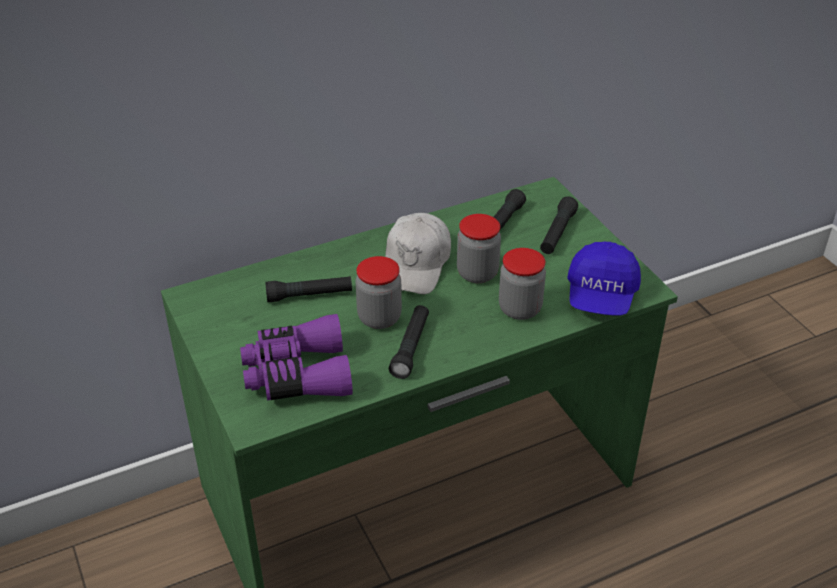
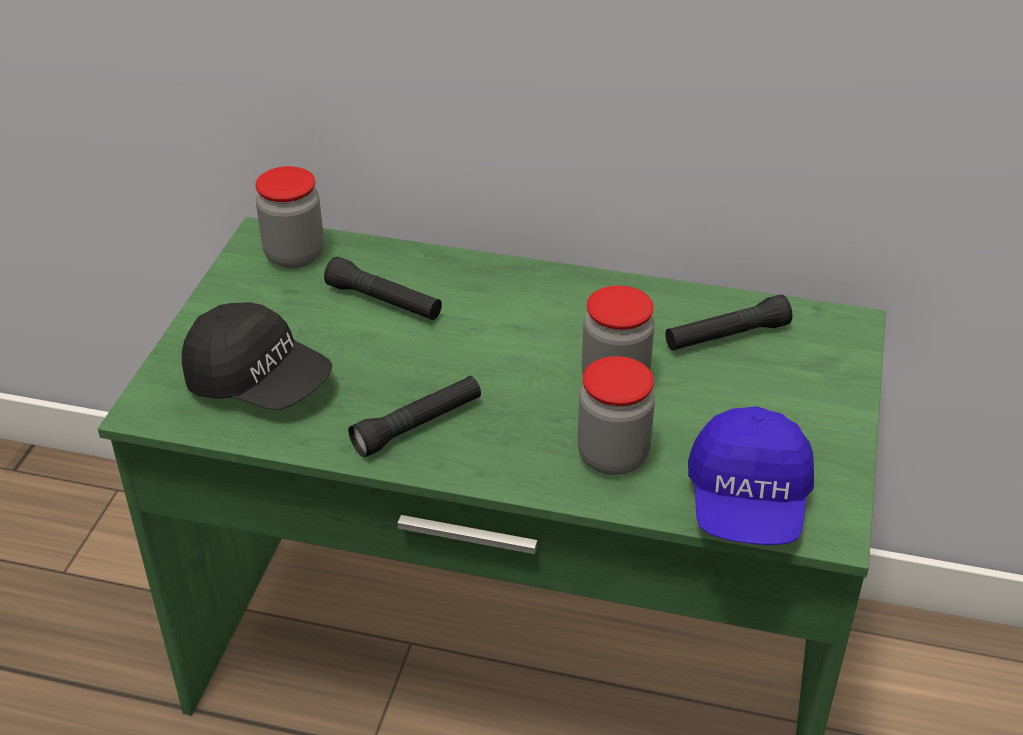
camera: 40 degrees right, 0 degrees up
(297, 374) = (259, 382): purple binoculars -> black cap
(379, 318) = (427, 370): jar -> jar (294, 255)
(415, 264) = (551, 330): white cap -> none
(557, 233) = (792, 387): black flashlight -> none
(601, 296) = (748, 503): blue cap -> blue cap turned 45 degrees counterclockwise

